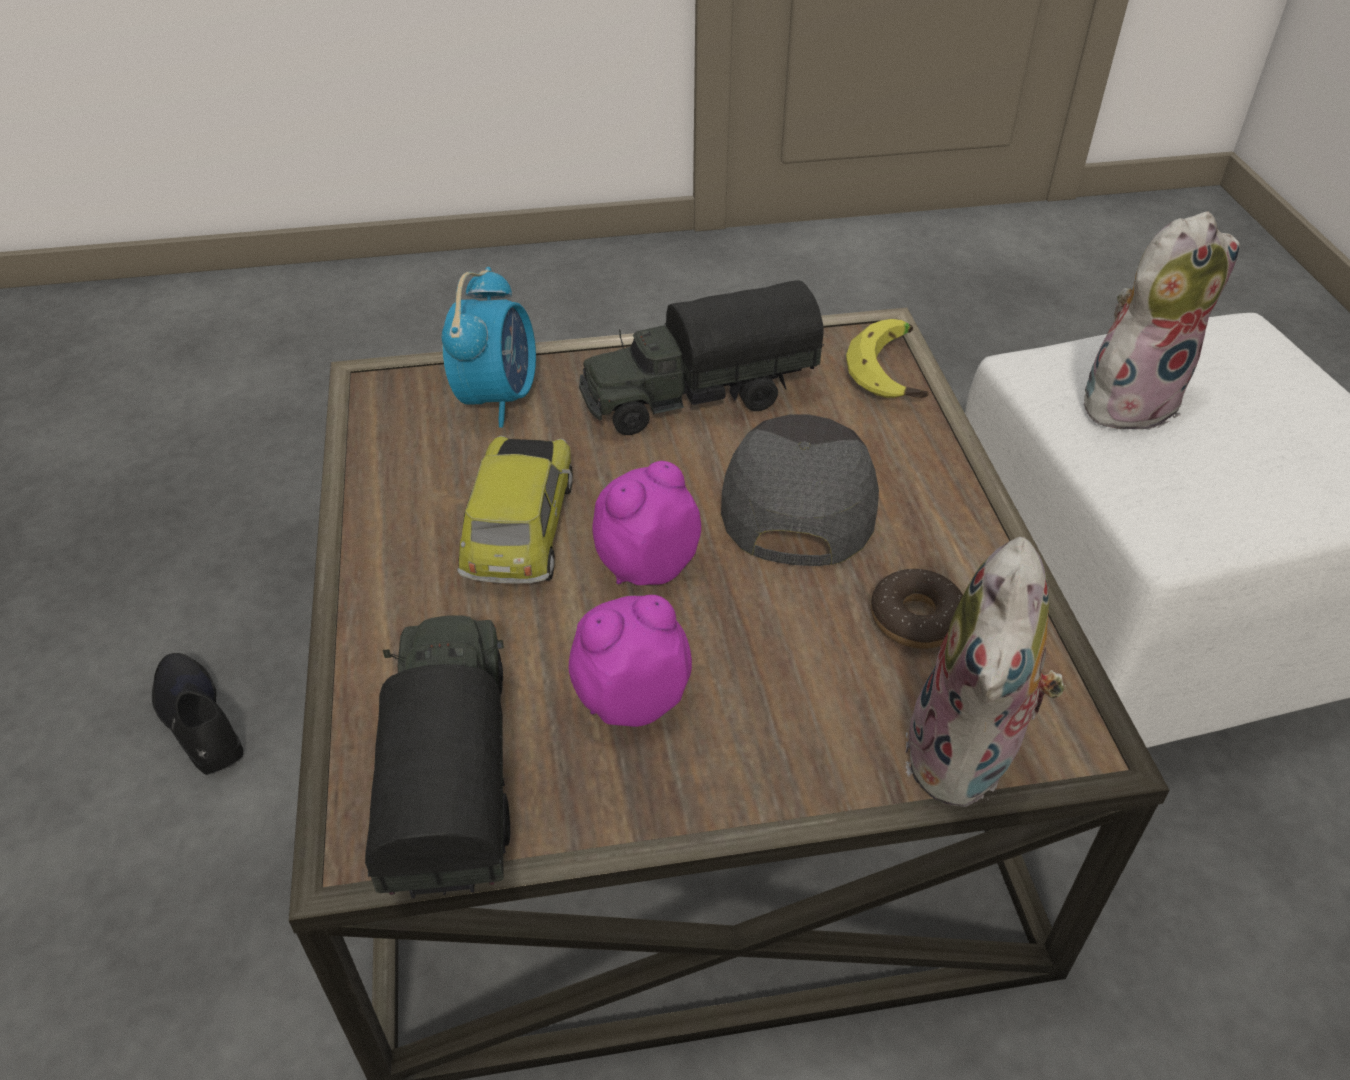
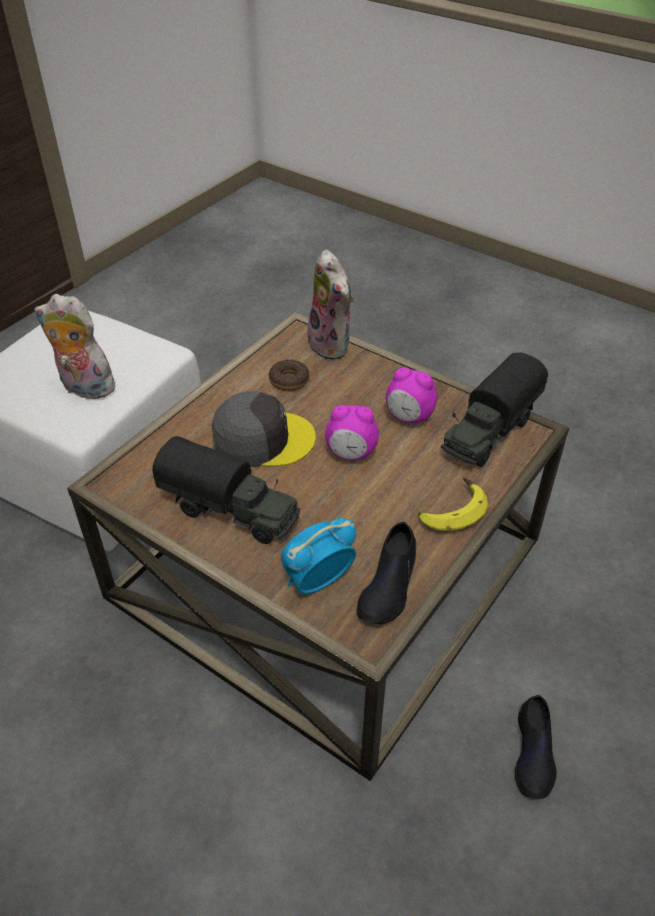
camera: 135 degrees left, 0 degrees up
(403, 440) = (389, 585): none -> black shoe
(522, 529) = (380, 501): toy car -> none
(798, 498) = (262, 439): grey cap -> grey cap turned 150 degrees counterclockwise
(894, 371) = (136, 460): banana -> banana (450, 510)
(968, 758) = (333, 345): plush toy -> plush toy turned 90 degrees clockwise

